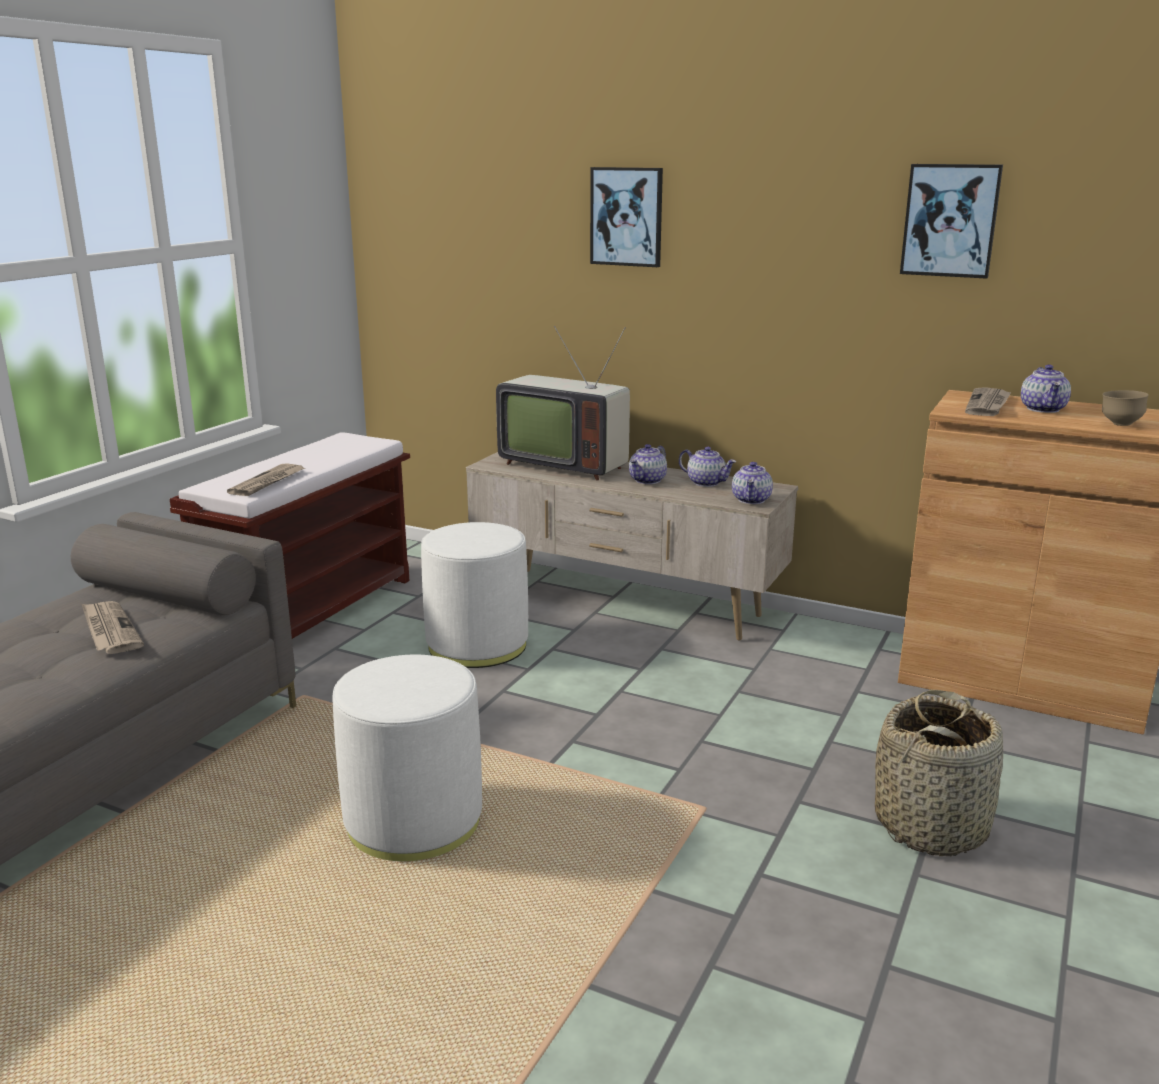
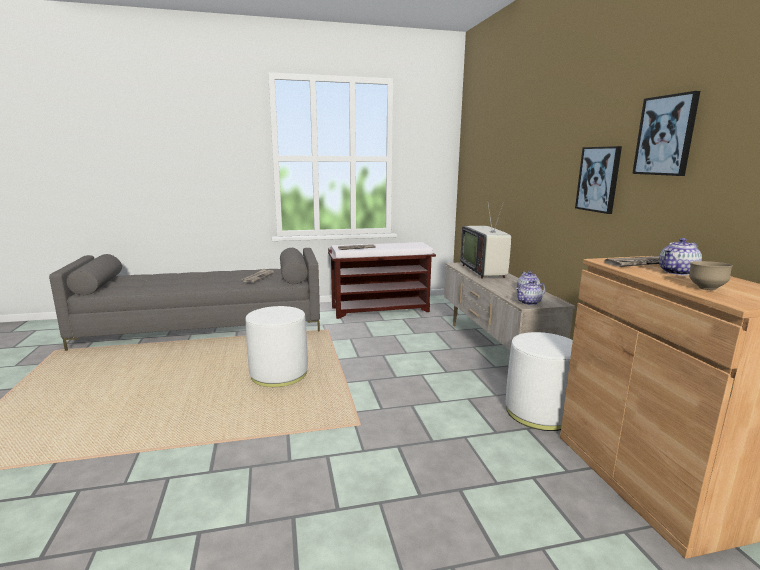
camera: 50 degrees right, 5 degrees down
(477, 645) = (406, 338): white ottoman -> white ottoman (539, 412)
(627, 216) = (530, 146): picture -> picture (599, 179)
(647, 480) = (502, 284): teapot -> none
(932, 825) = (432, 494): basket -> none

